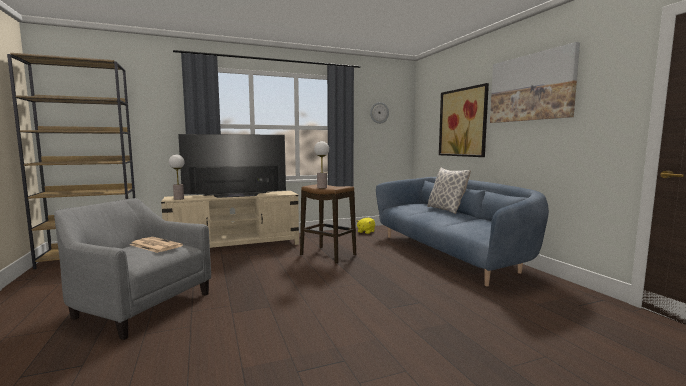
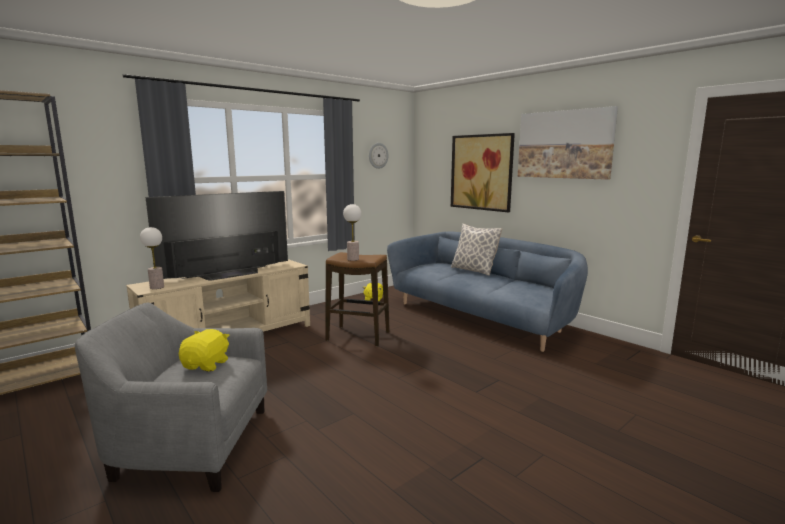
camera: 20 degrees left, 5 degrees up
(155, 245) = (206, 365): newspaper -> yellow plush toy

